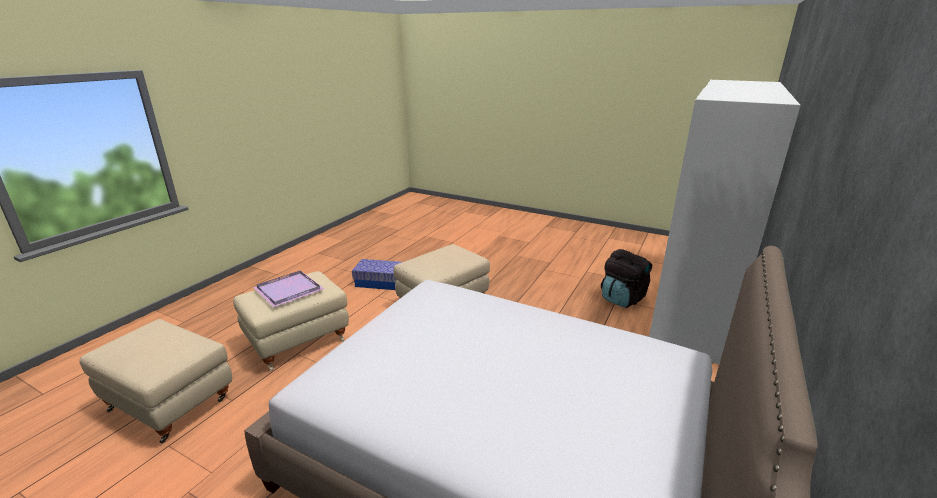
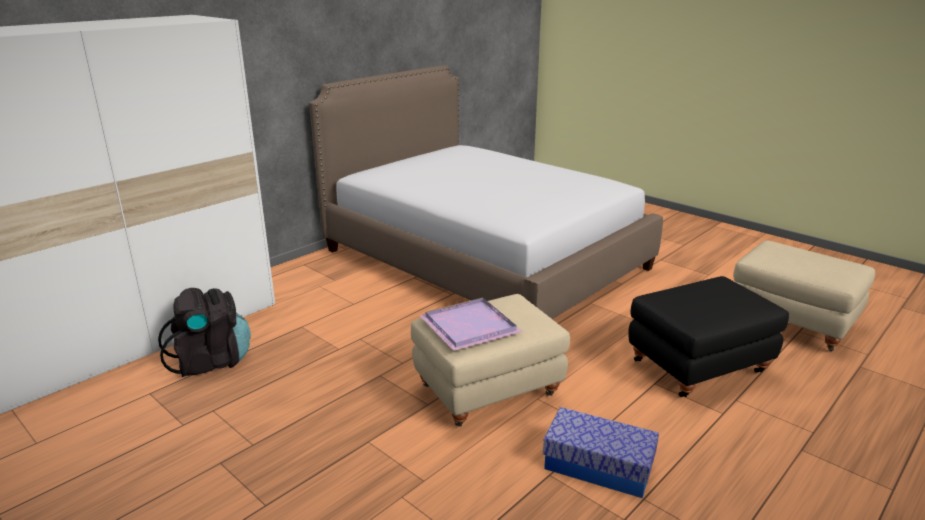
camera: 165 degrees left, 0 degrees up
(289, 289) = (711, 299): purple tray -> purple tray (469, 327)
(298, 341) = (698, 369): beige ottoman -> black ottoman

